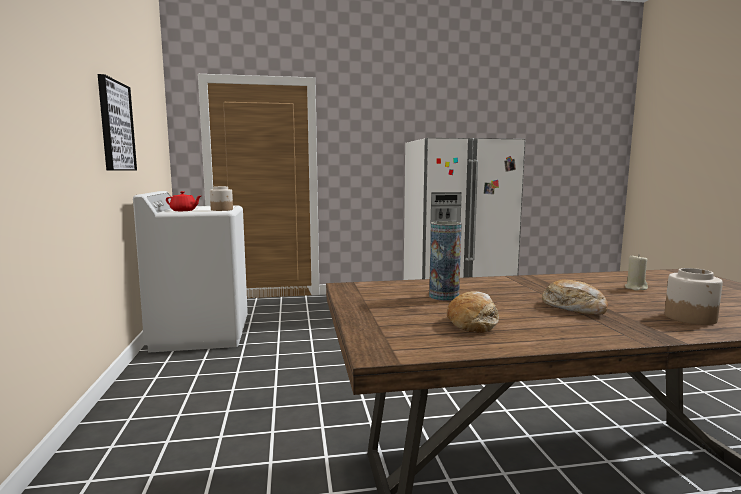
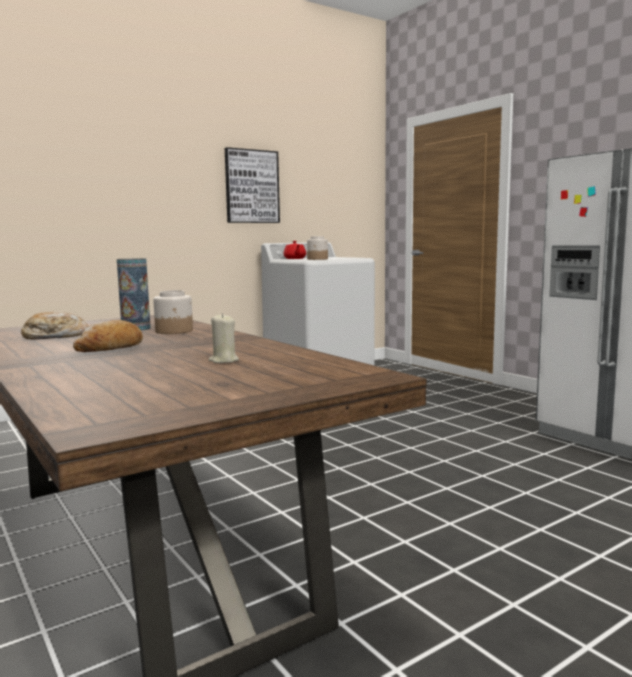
camera: 65 degrees right, 0 degrees up
(690, 318) = (82, 372): jar -> jar (174, 331)

